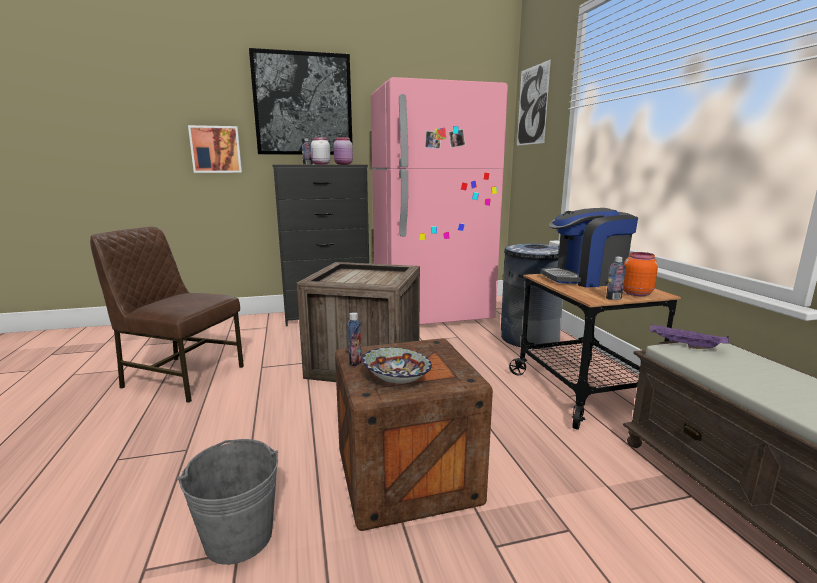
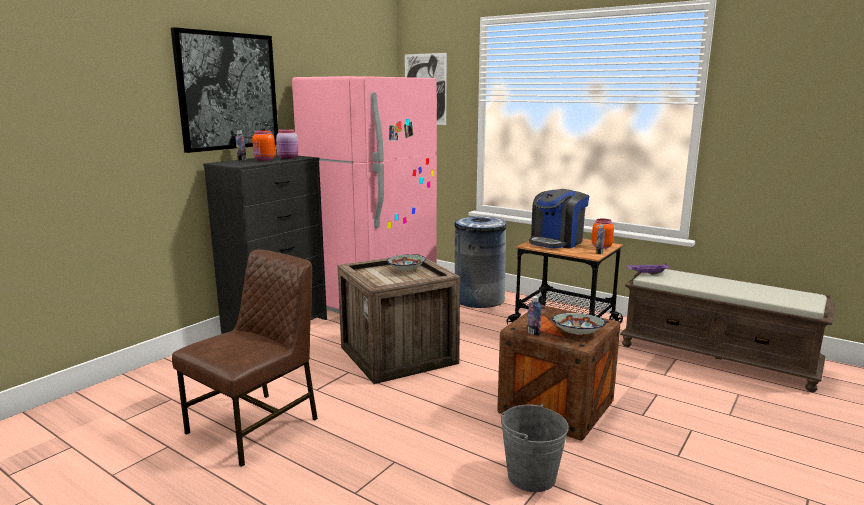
camera: 40 degrees left, 0 degrees up
(182, 377) = (256, 425): brown chair -> brown chair turned 150 degrees clockwise
(216, 149) = (137, 151): picture -> none
(320, 164) = (264, 159): white jar -> orange jar
(379, 277) = (406, 270): none -> bowl

